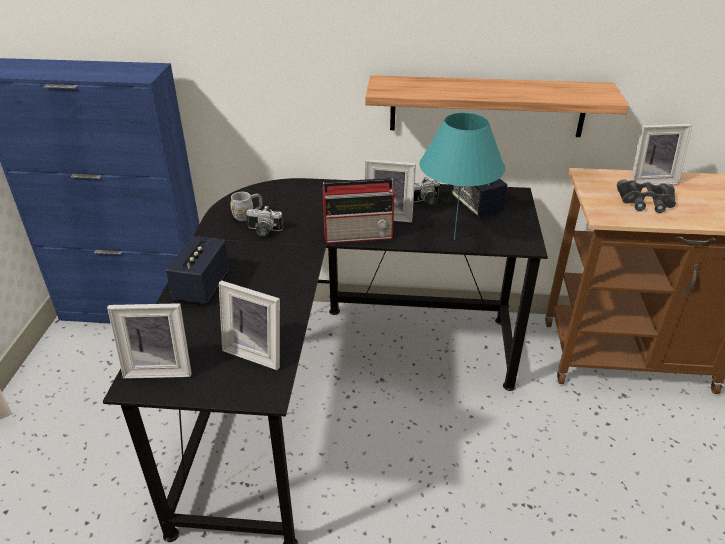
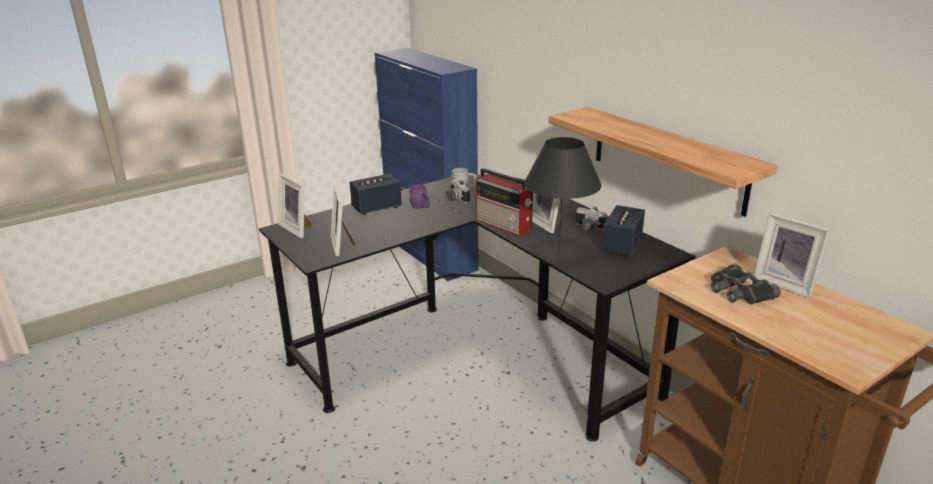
camera: 50 degrees right, 10 degrees down
(247, 259) = (421, 207): none -> purple mug
(454, 239) = (558, 254): turquoise table lamp -> black table lamp

